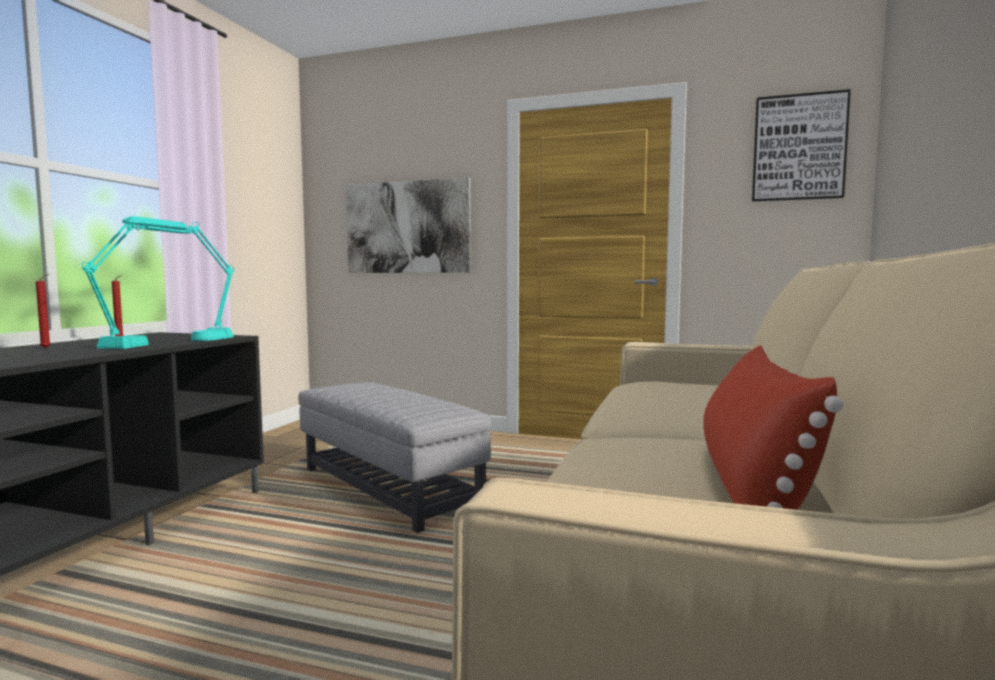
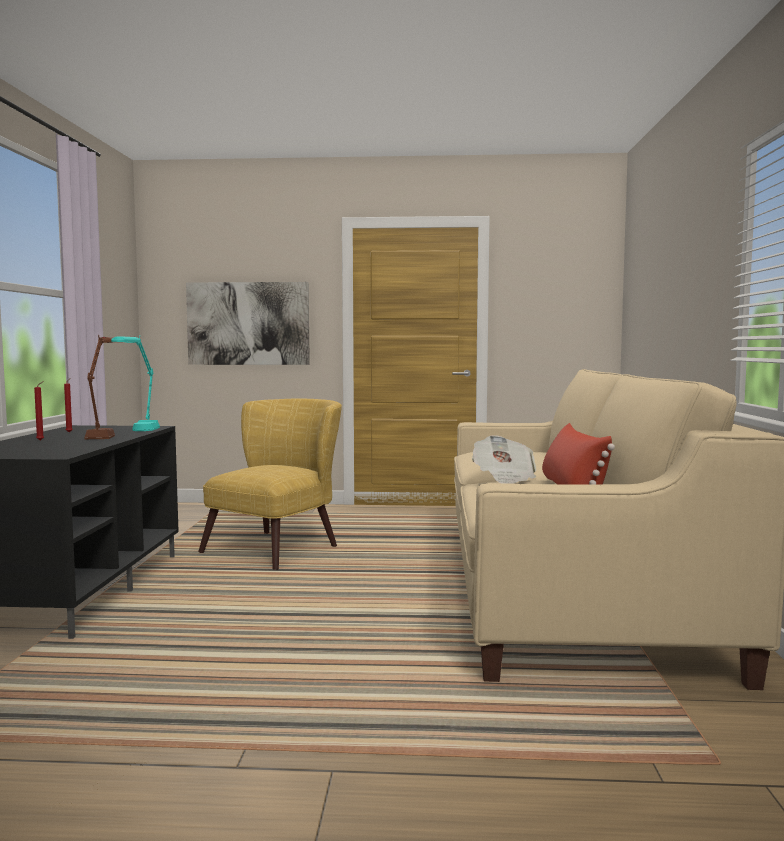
camera: 15 degrees left, 0 degrees up
(147, 343) = (107, 434): turquoise table lamp -> brown table lamp
(388, 488) = (280, 546): grey ottoman -> yellow armchair
(638, 435) = (504, 478): none -> newspaper
(798, 148) = (571, 272): picture -> none

